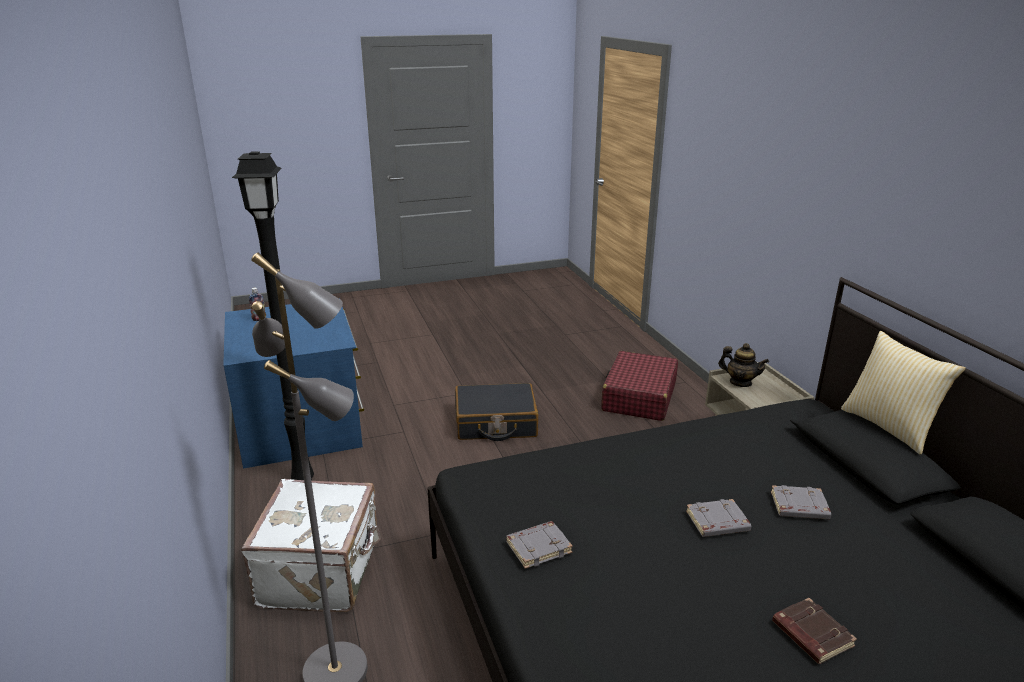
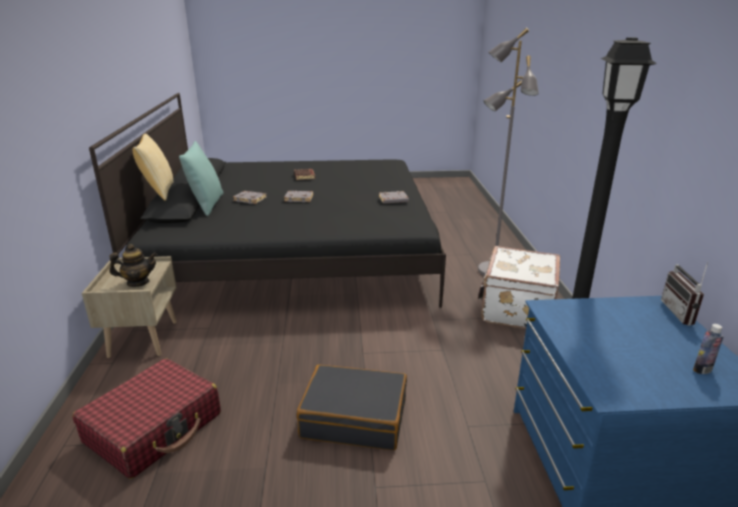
camera: 165 degrees left, 0 degrees up
(229, 350) = (683, 313): none -> radio
(740, 382) = (138, 282): teapot -> teapot turned 120 degrees clockwise
(845, 479) = (206, 205): none -> turquoise pillow

